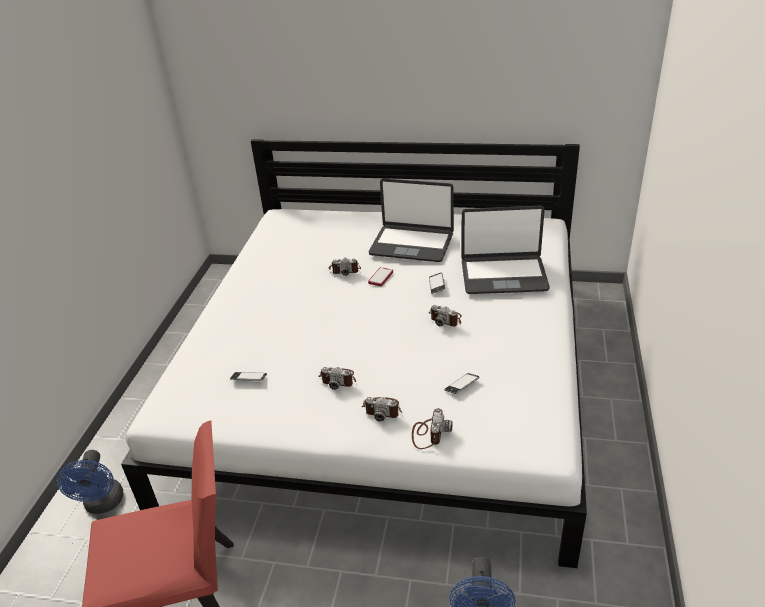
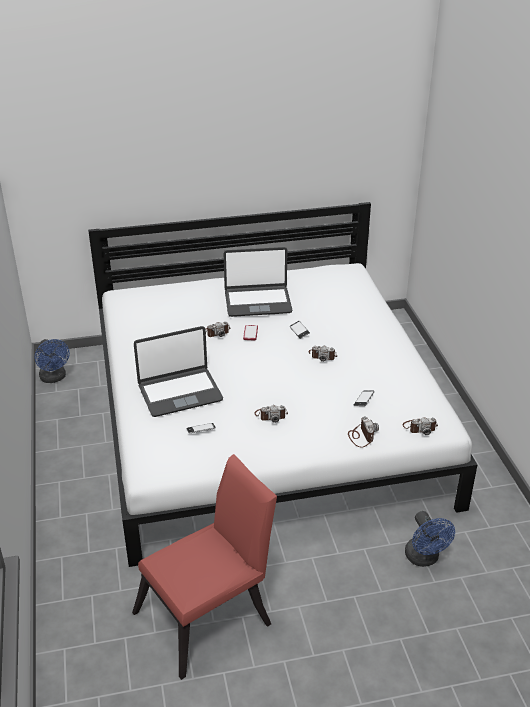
camera: 25 degrees left, 0 degrees up
(103, 504) = (87, 568): blue fan -> blue fan (54, 378)
(382, 409) = (319, 428): camera -> camera (419, 427)
(503, 275) = (345, 315): laptop -> laptop (180, 392)

